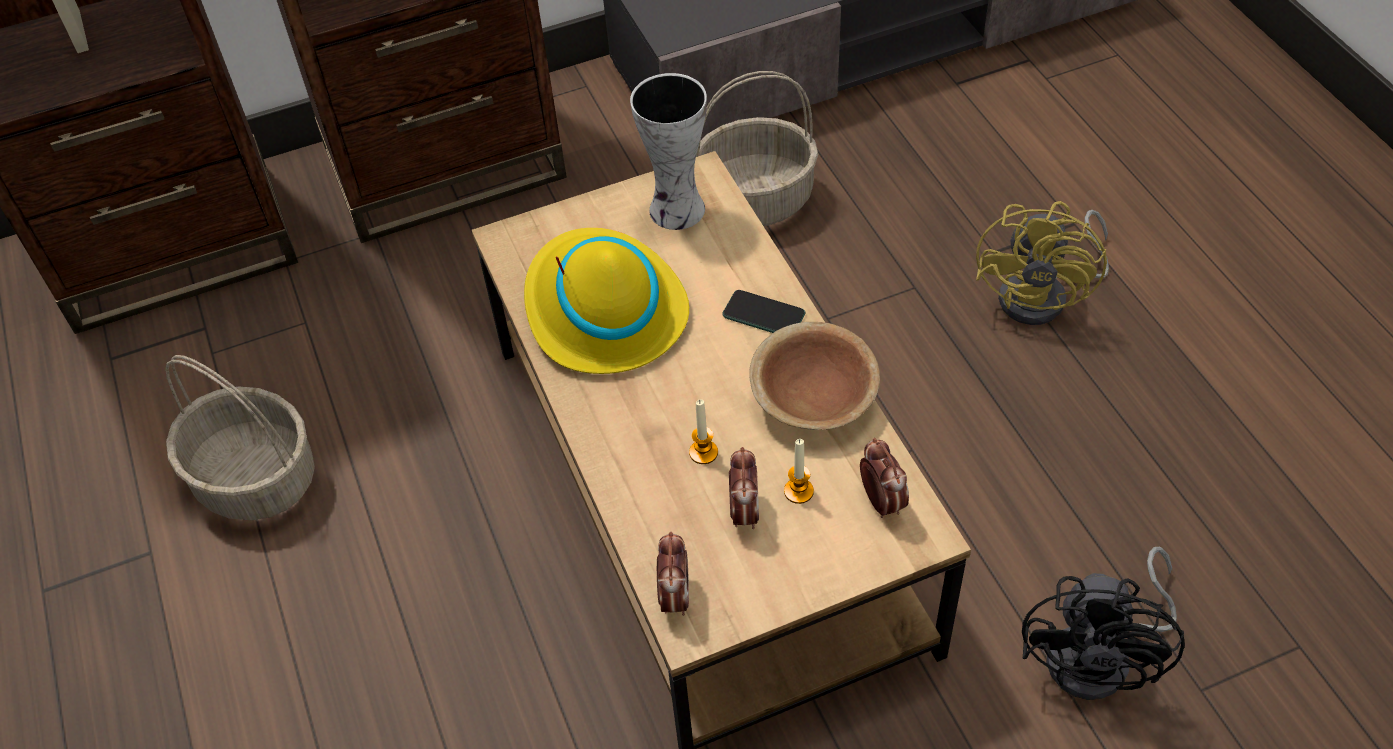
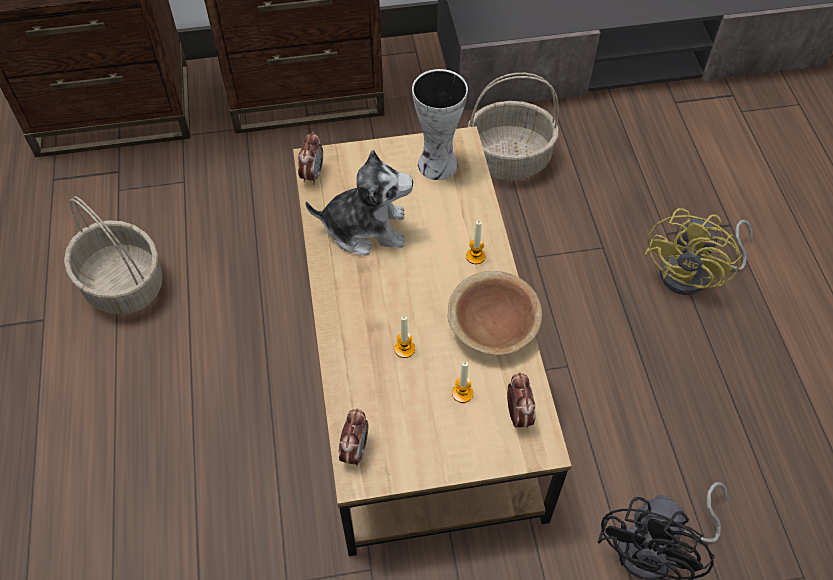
camera: 10 degrees right, 5 degrees up
(603, 310) = (365, 228): yellow hat -> plush toy
(744, 512) = (420, 399): alarm clock -> alarm clock (312, 175)
(763, 315) = (475, 256): phone -> candle

